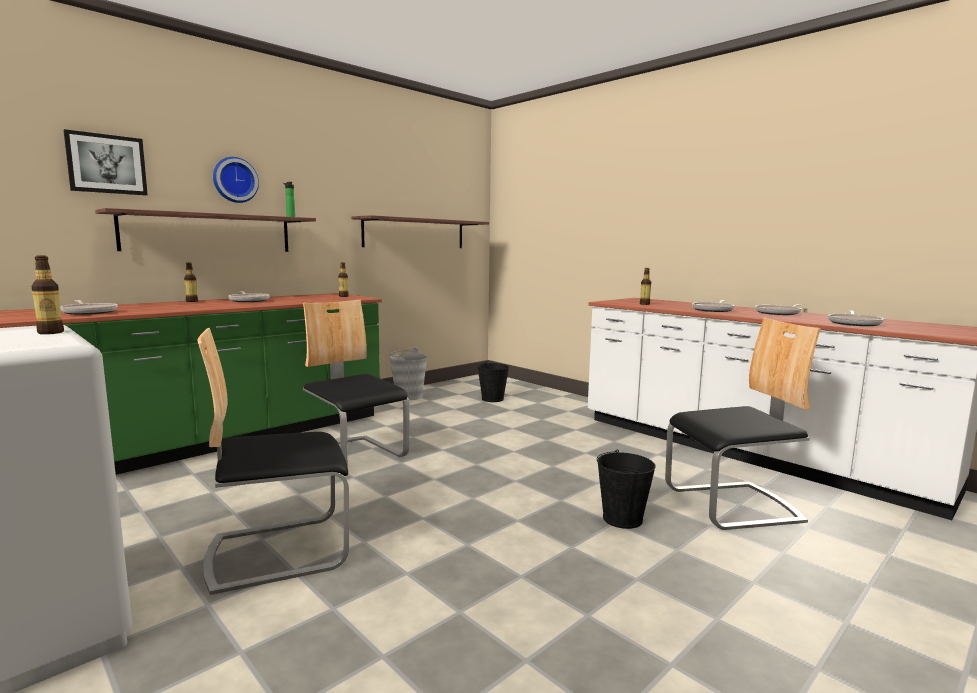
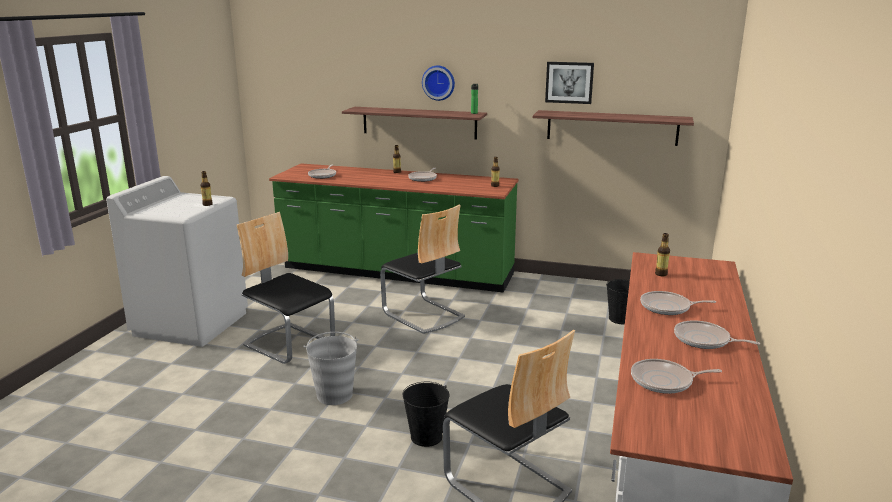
camera: 60 degrees right, 10 degrees up
(106, 164) = (361, 77): picture -> picture (569, 82)
(355, 455) = (423, 315): chair -> chair turned 120 degrees clockwise
(408, 396) = (567, 287): grey bucket -> grey bucket (334, 395)

